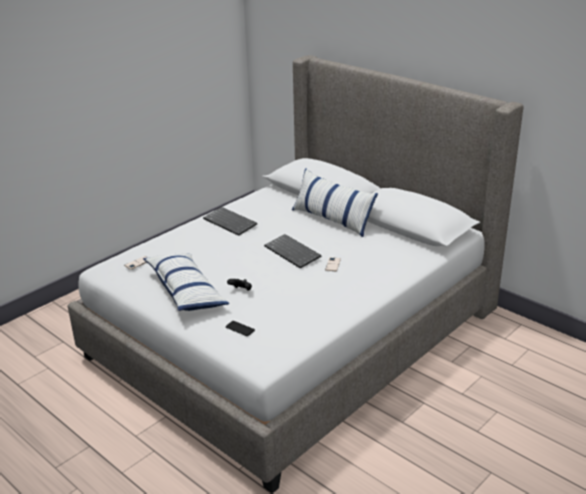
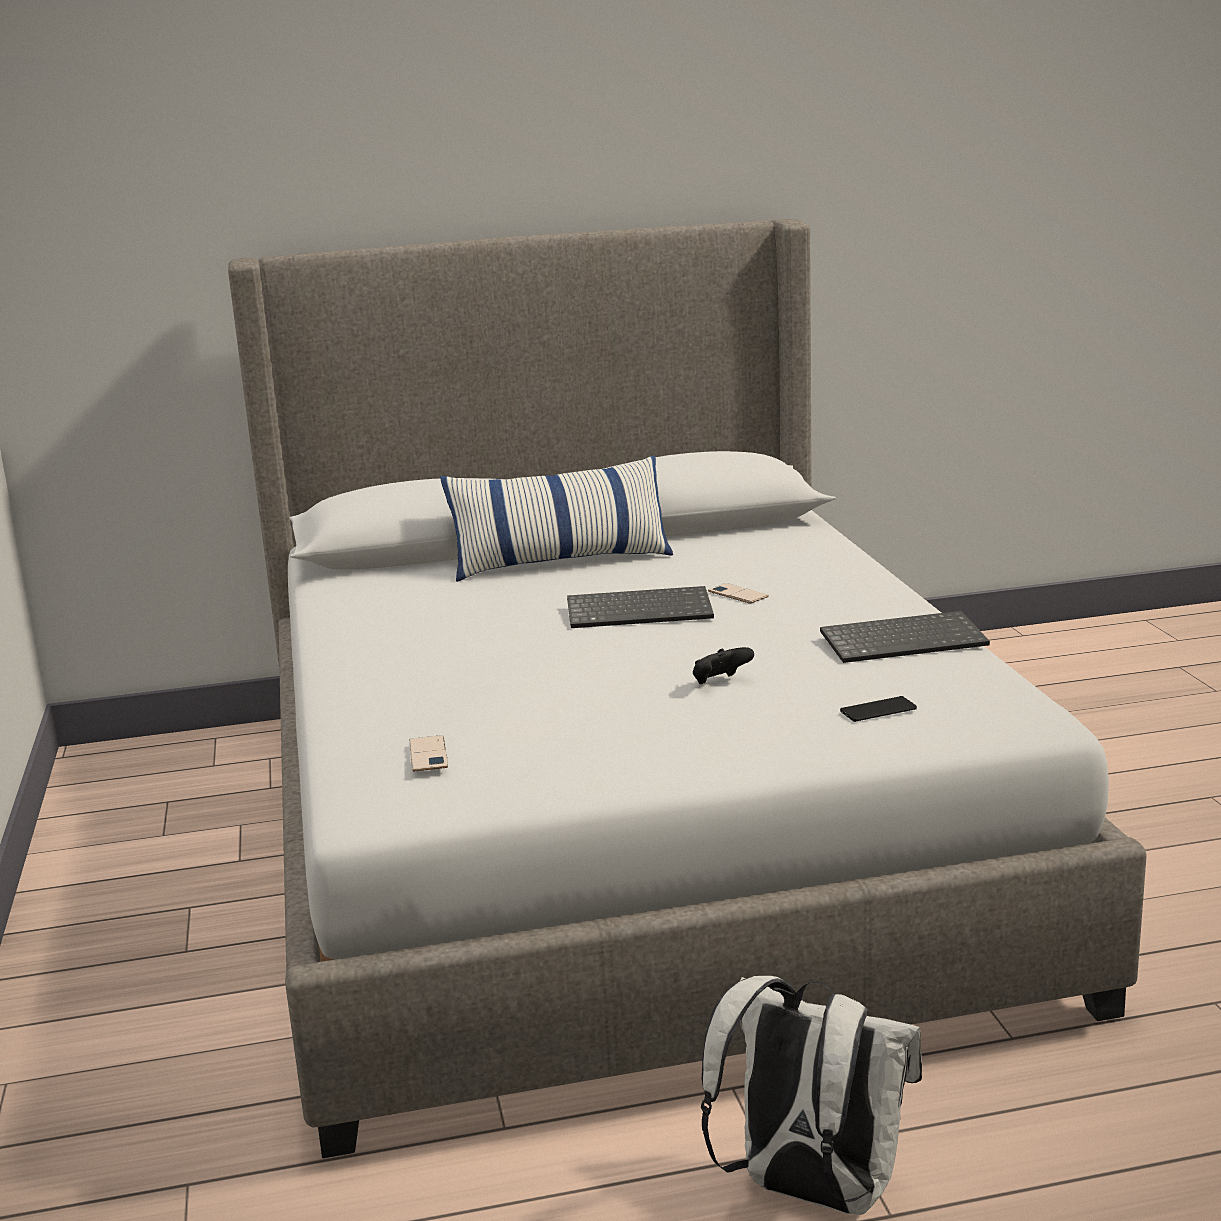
camera: 55 degrees left, 10 degrees down
(123, 452) = (810, 1191): none -> white backpack
(186, 291) = (641, 733): pillow -> none
(231, 222) = (406, 636): keyboard -> keyboard (904, 640)

